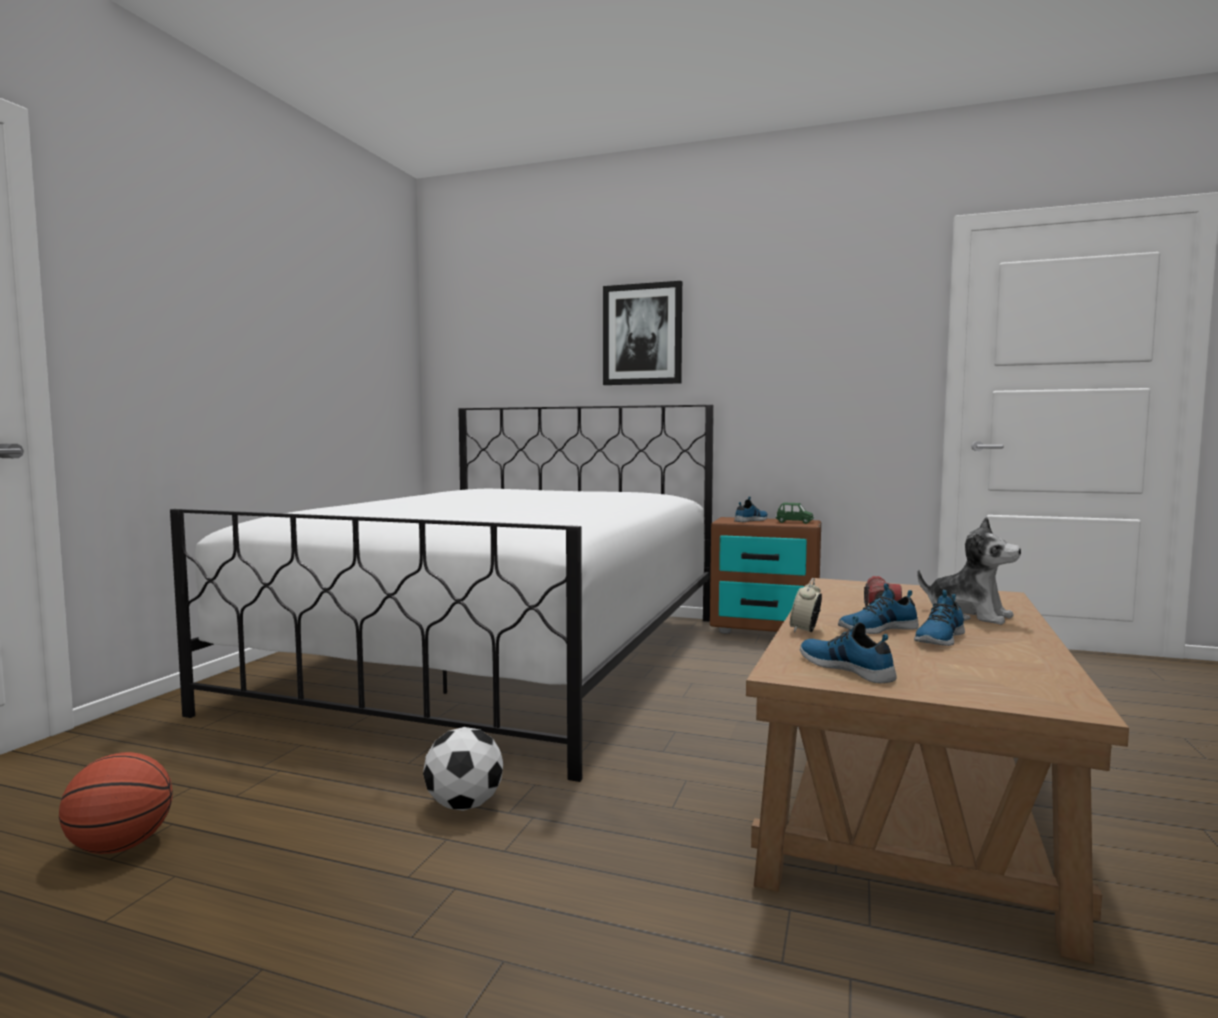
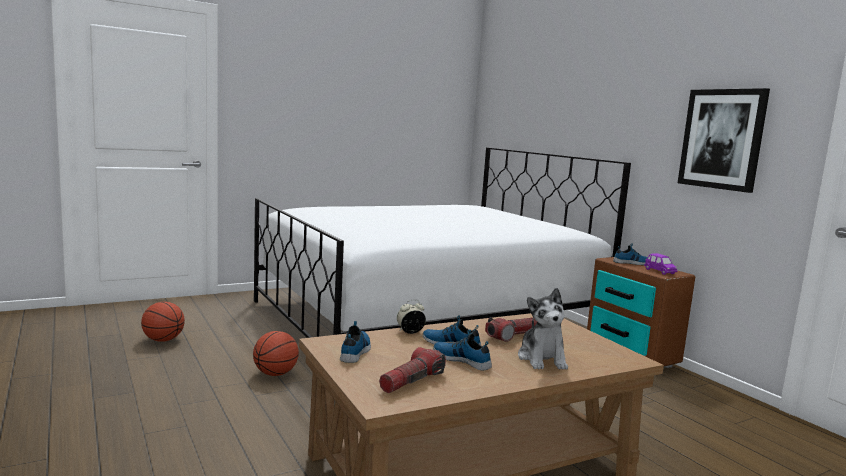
camera: 40 degrees right, 5 degrees up
(464, 805) = (275, 374): football -> basketball
(642, 334) = (593, 101): picture -> picture (722, 139)
(794, 522) = (659, 271): green toy car -> purple toy car
(938, 638) = (462, 360): shoe -> shoe turned 45 degrees clockwise
(996, 673) = (412, 381): none -> flashlight

